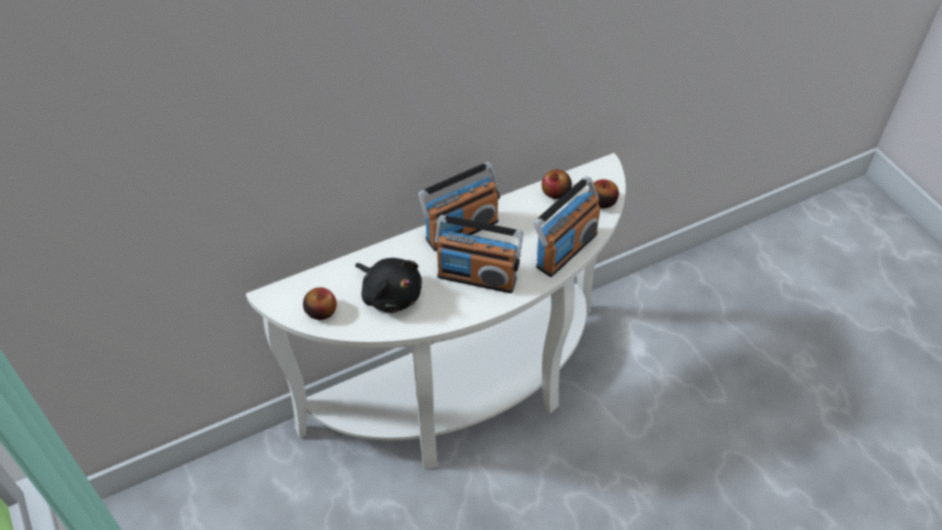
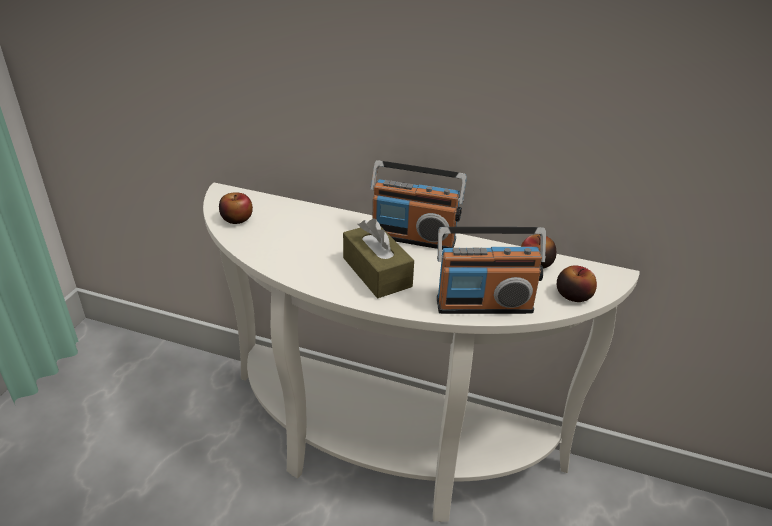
camera: 45 degrees right, 15 degrees down
(390, 294) = (296, 240): black plush toy -> none
(477, 277) = (377, 272): radio -> brown tissue box

